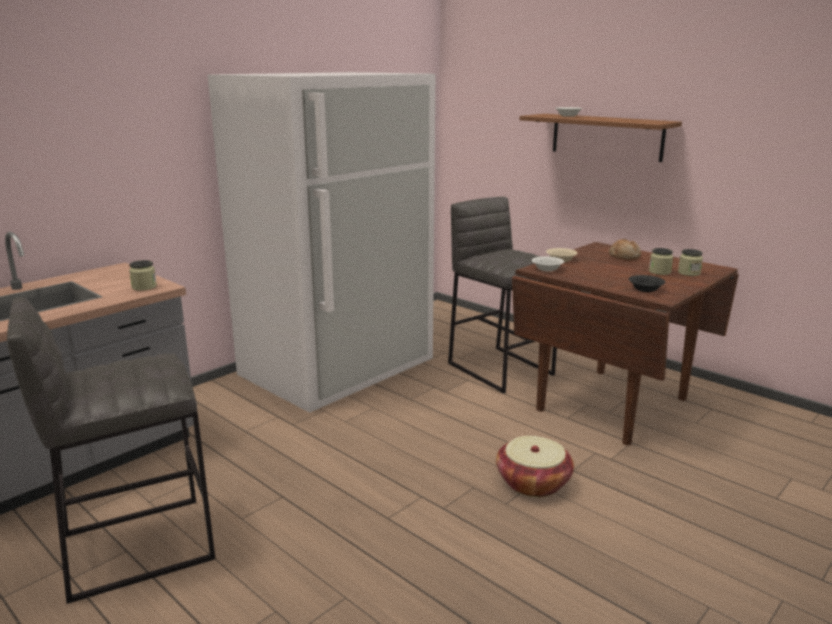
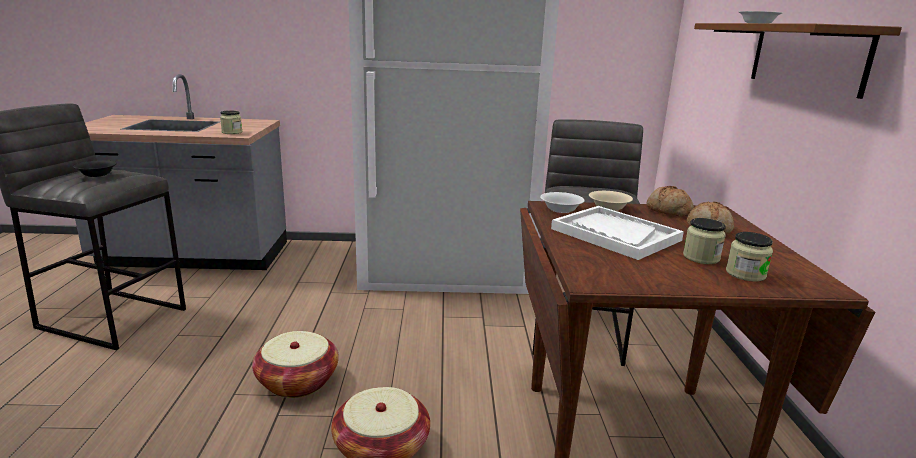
camera: 45 degrees right, 0 degrees up
(411, 485) = (297, 382): none -> basket
(585, 253) = (668, 211): none -> bread
(605, 273) = (614, 234): none -> white tray
(646, 289) = (606, 265): black bowl -> black bowl (97, 175)

